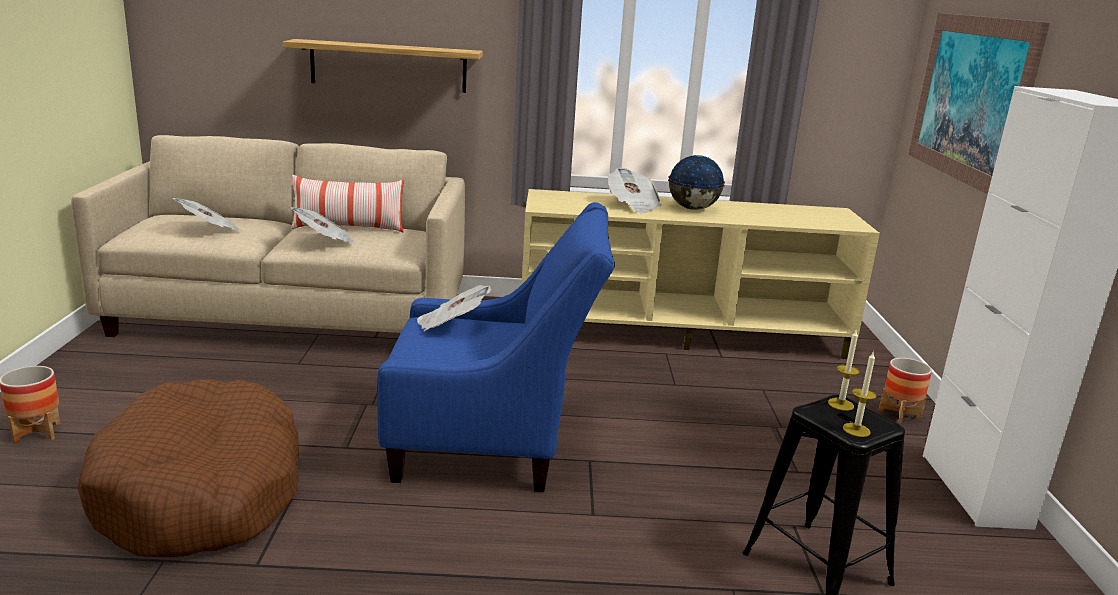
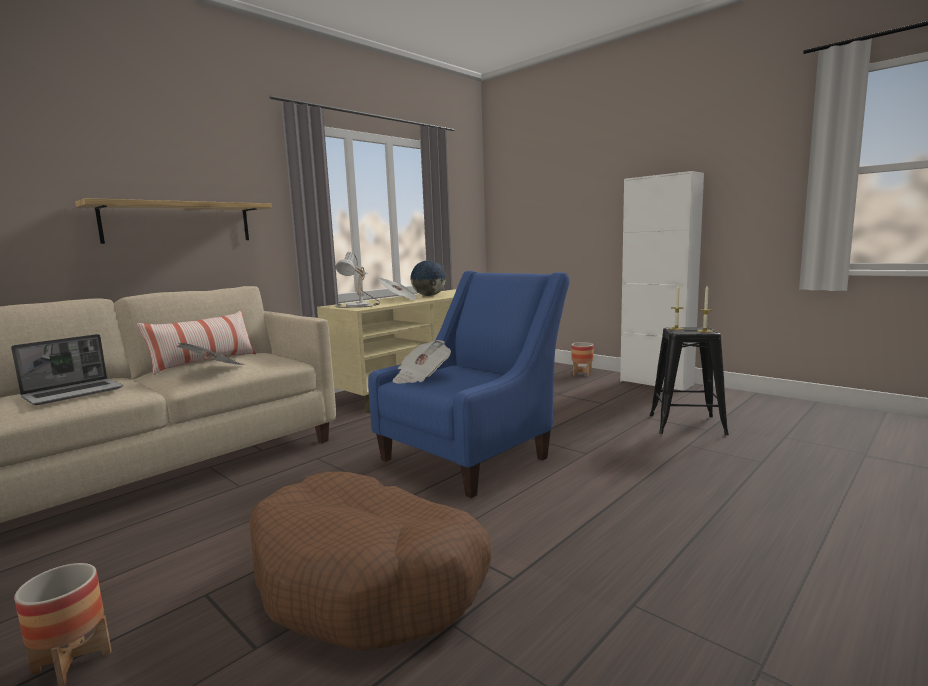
camera: 45 degrees left, 10 degrees down
(210, 230) = (74, 393): newspaper -> laptop
(562, 202) = (359, 305): none -> table lamp
(970, 98) = (548, 207): picture -> none

